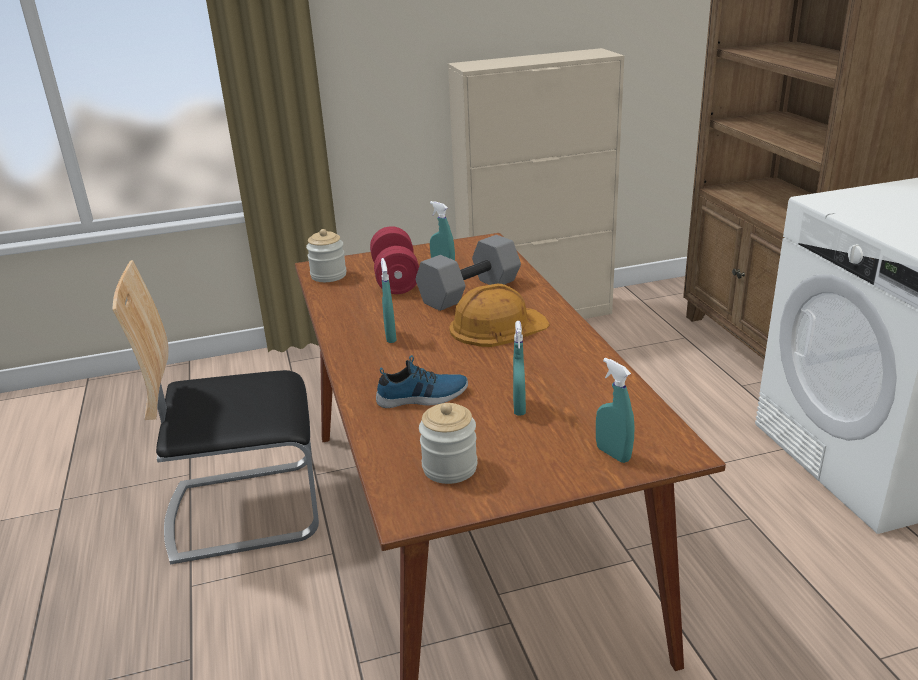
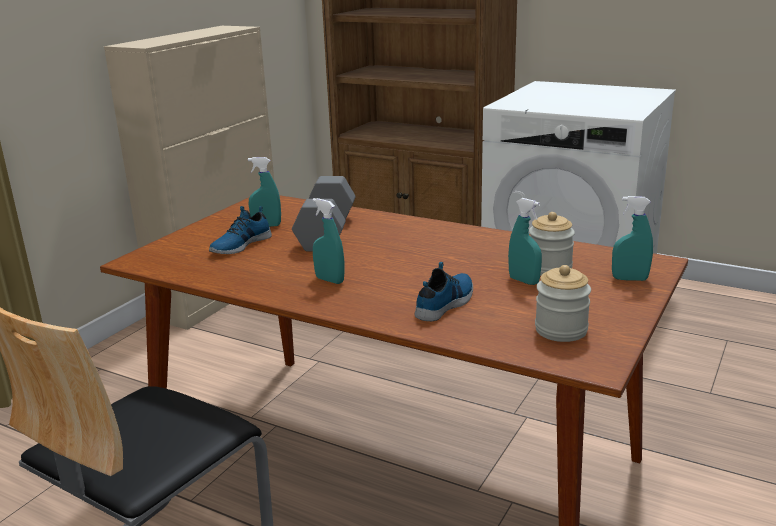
camera: 45 degrees left, 5 degrees down
(328, 275) = (164, 263): jar -> jar (549, 268)
(396, 279) = (240, 245): red dumbbell -> shoe
(497, 326) = (398, 245): orange hard hat -> none

